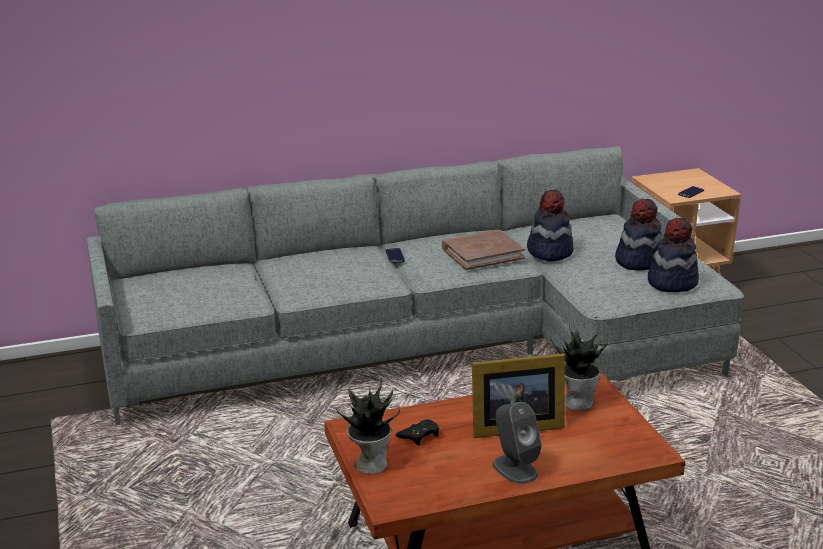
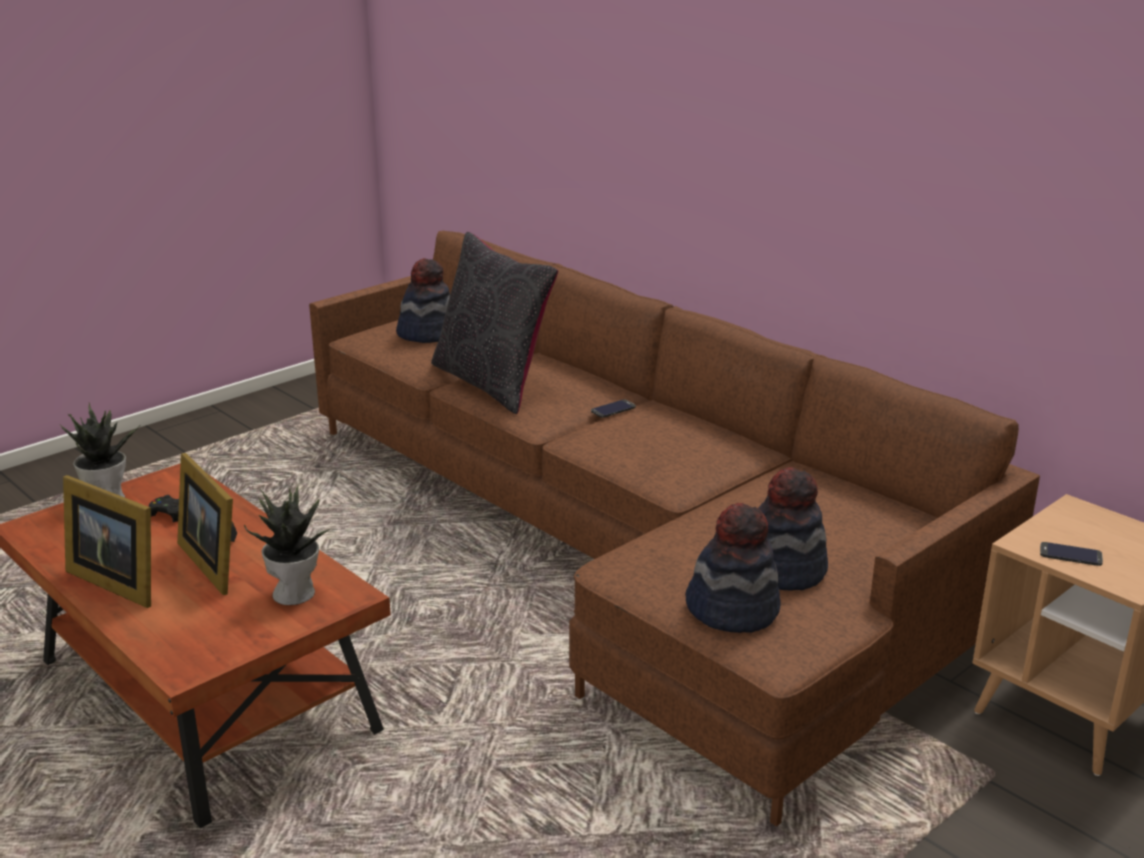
camera: 65 degrees right, 0 degrees up
(305, 284) = (492, 383): none -> black pillow
(428, 346) = (627, 549): grey sofa -> brown sofa
(482, 253) = (670, 454): brown book -> none
(514, 468) = (117, 580): grey speaker -> picture frame
(549, 251) = (739, 498): hat -> hat (427, 333)

